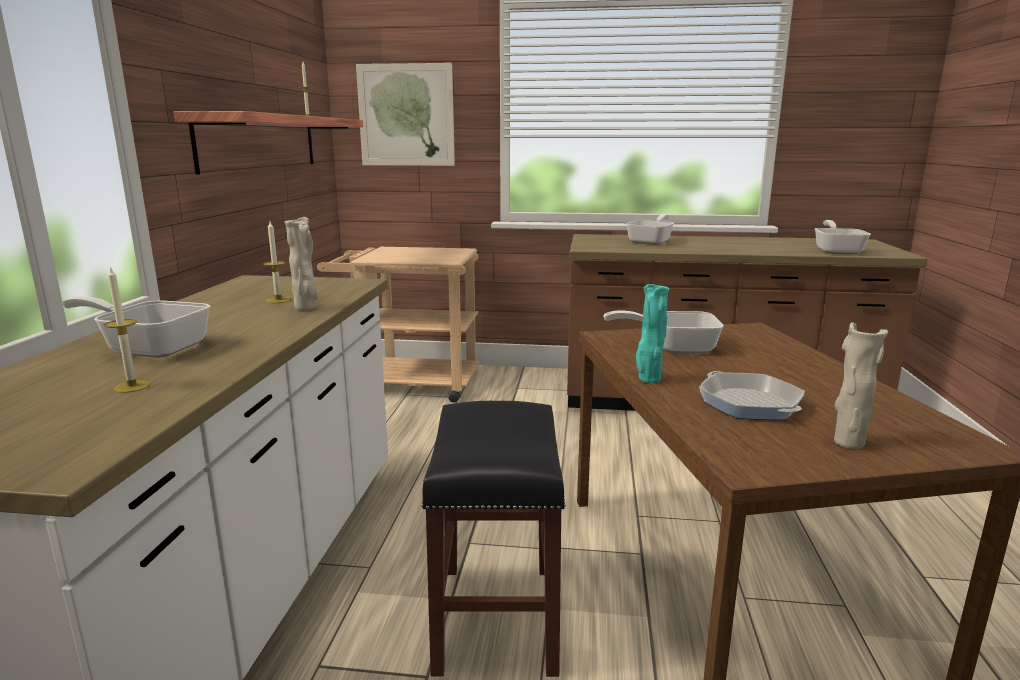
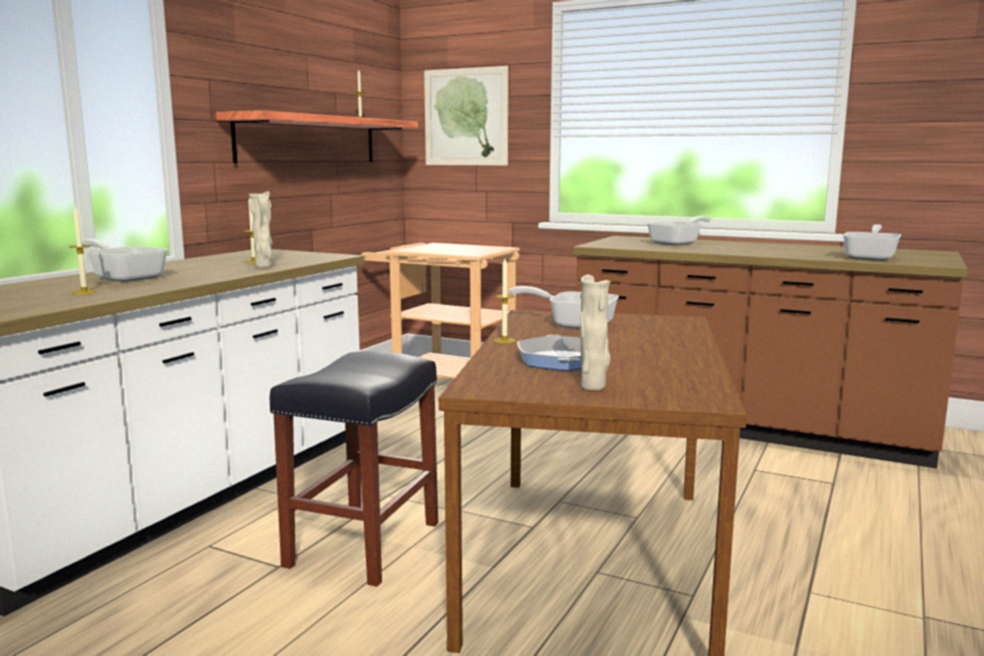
camera: 20 degrees right, 5 degrees down
(648, 380) = (504, 340): turquoise vase -> candle

